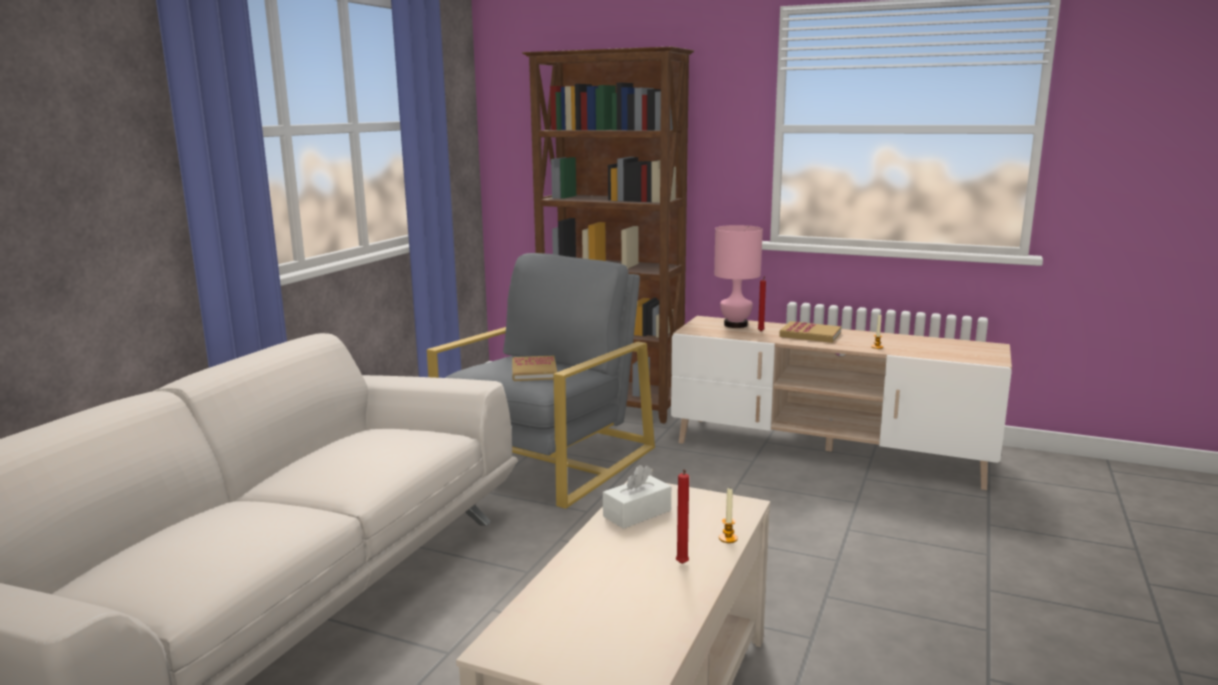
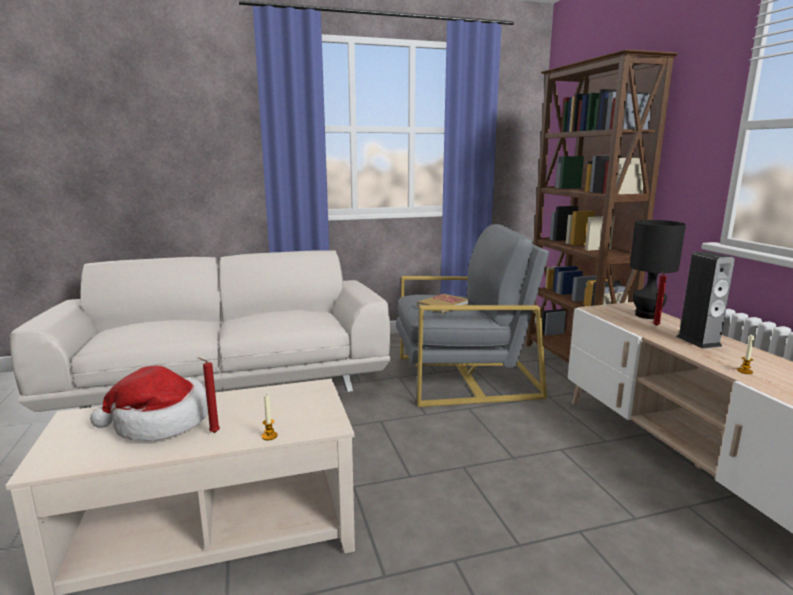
camera: 50 degrees right, 0 degrees up
(608, 590) = (159, 422): none -> hat
(637, 513) = (276, 397): white tissue box -> none
(735, 325) = (646, 315): pink table lamp -> black table lamp
(810, 335) = (698, 341): book -> speaker

